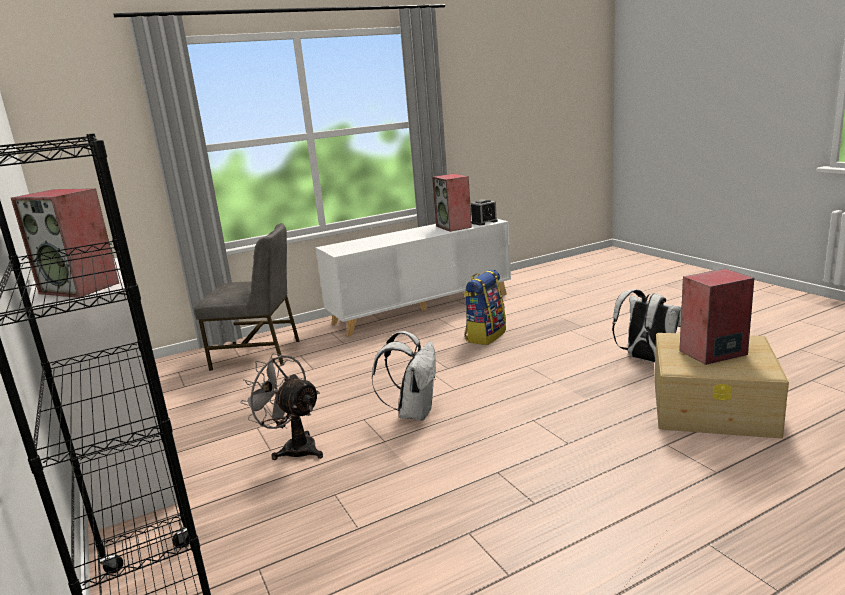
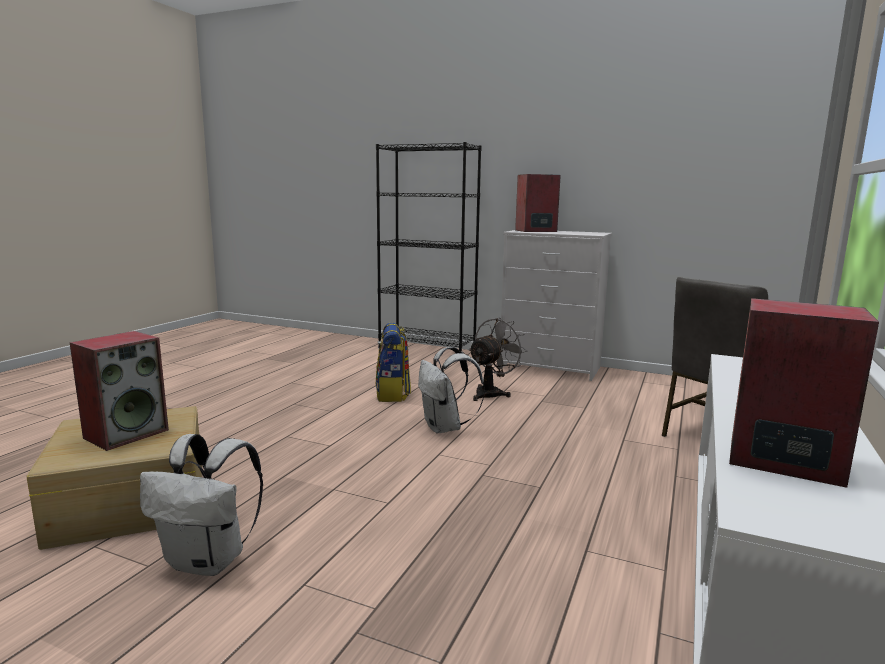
camera: 140 degrees right, 5 degrees down
(294, 448) = (492, 393): grey fan -> grey fan turned 45 degrees counterclockwise
(484, 222) = (772, 502): alarm clock -> none
(485, 336) = (513, 545): backpack -> backpack (393, 394)

